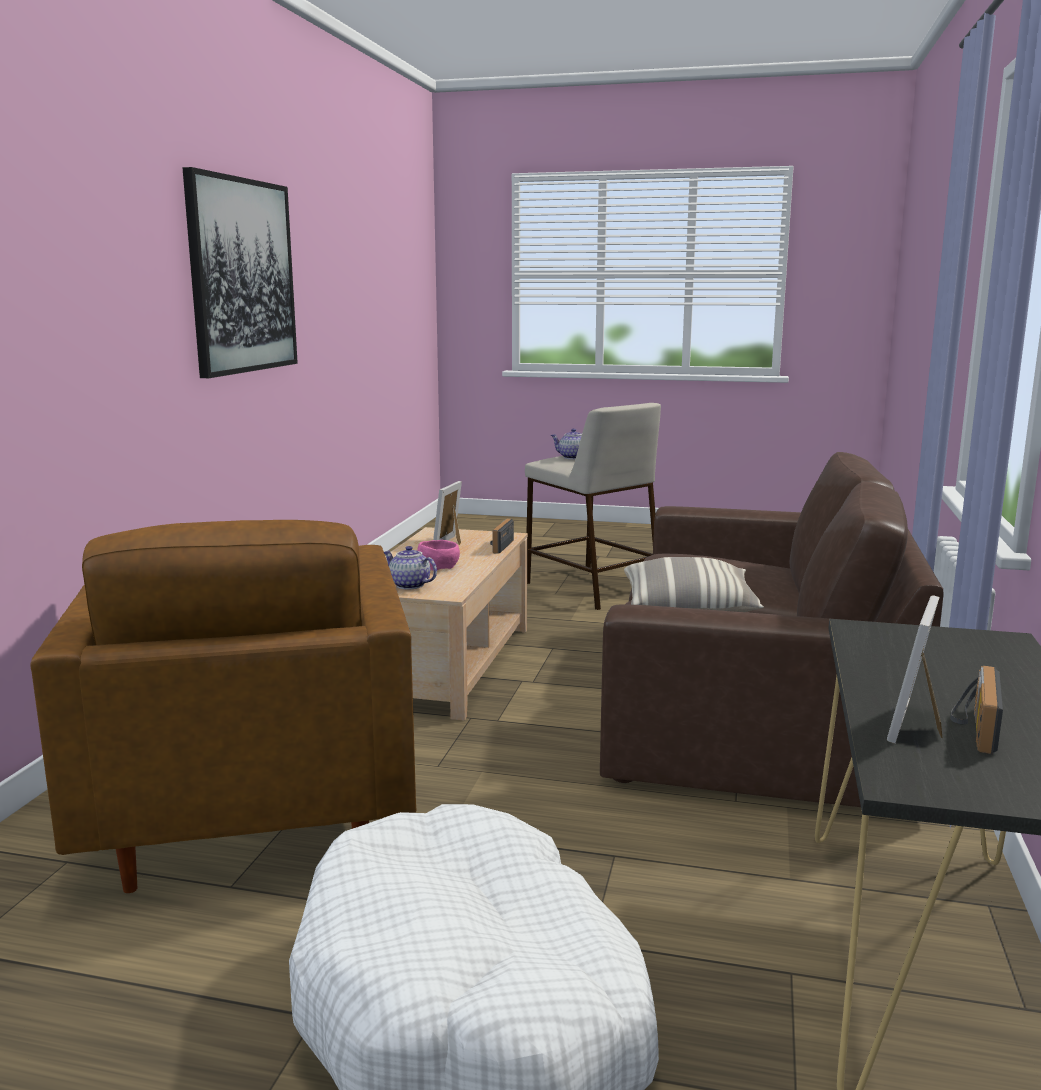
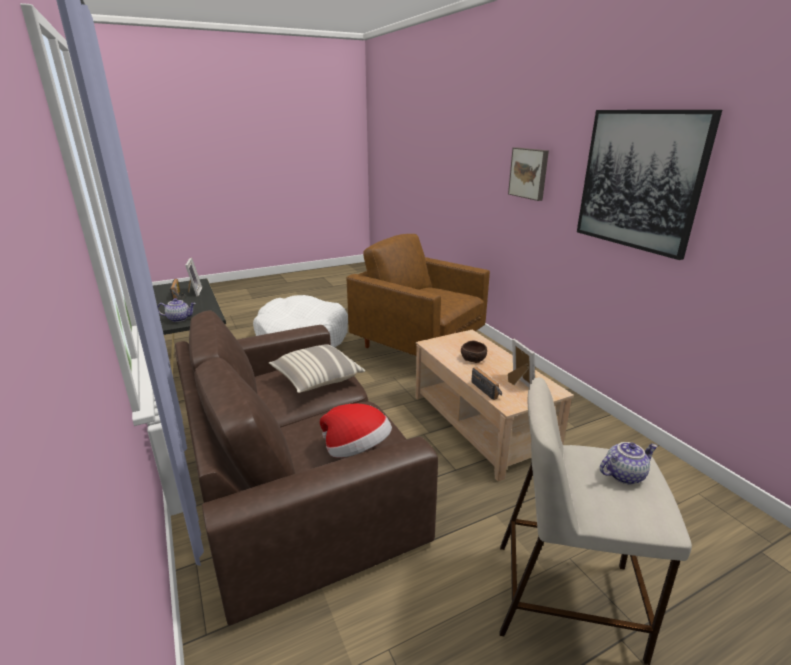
camera: 140 degrees right, 10 degrees up
(93, 292) = (529, 173): none -> picture
(409, 585) = (454, 342): teapot -> teapot (179, 319)
(439, 566) = (473, 359): pink bowl -> brown bowl
(712, 553) = (356, 450): none -> hat

